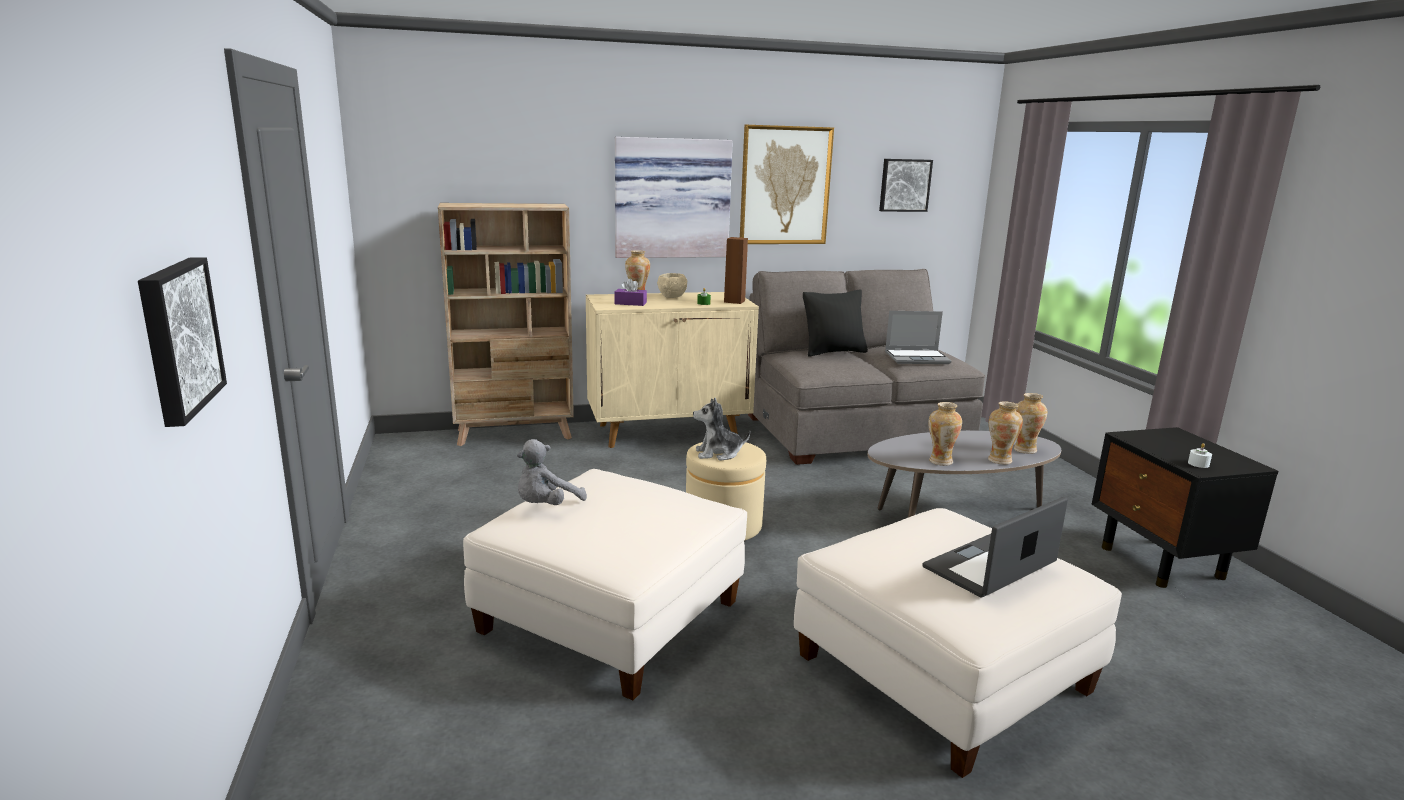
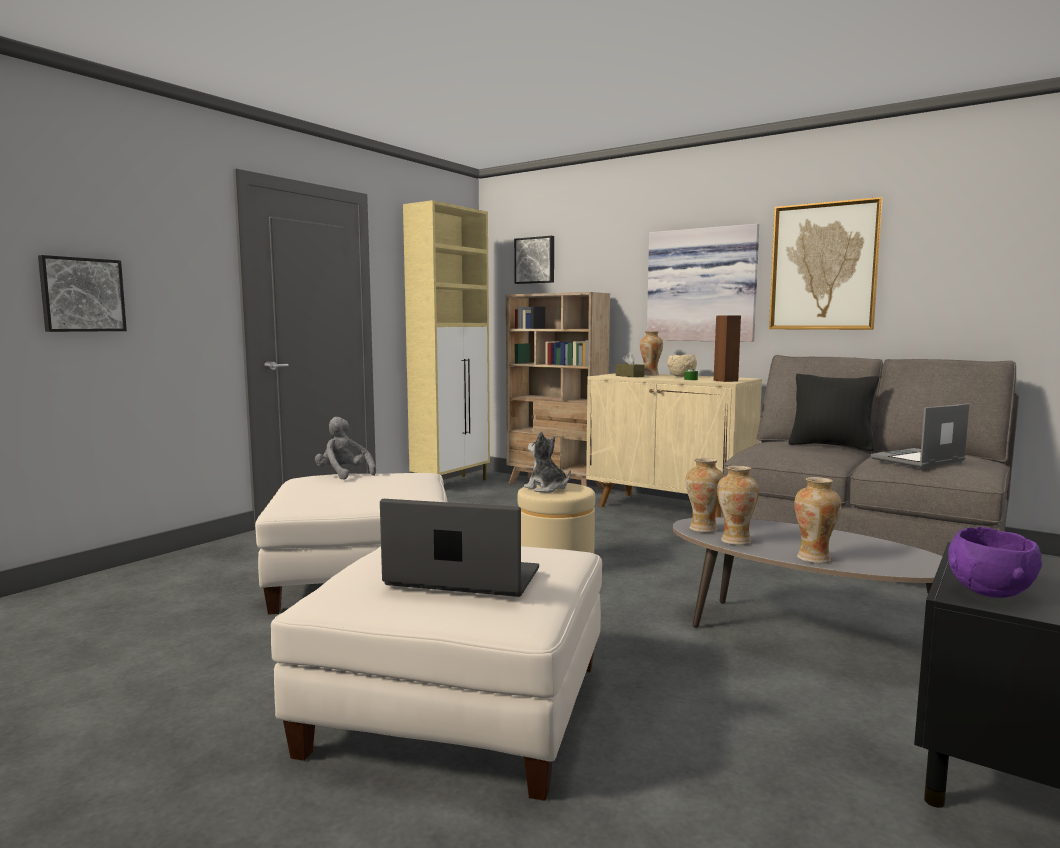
camera: 50 degrees right, 10 degrees down
(394, 466) = (452, 484): none -> beige cabinet
(546, 506) = (343, 475): grey plush toy -> grey plush toy turned 45 degrees clockwise
(630, 303) = (629, 376): purple tissue box -> brown tissue box
(904, 185) = (994, 256): picture -> picture (535, 260)
(917, 358) = (918, 460): laptop -> laptop turned 105 degrees clockwise
(1024, 449) = (884, 562): vase -> vase (703, 529)
(1198, 464) = (988, 593): white candle -> purple bowl

